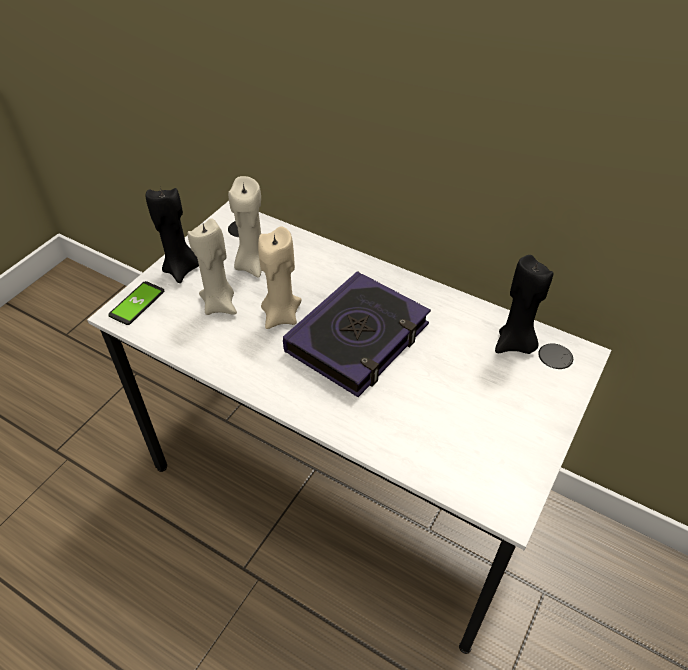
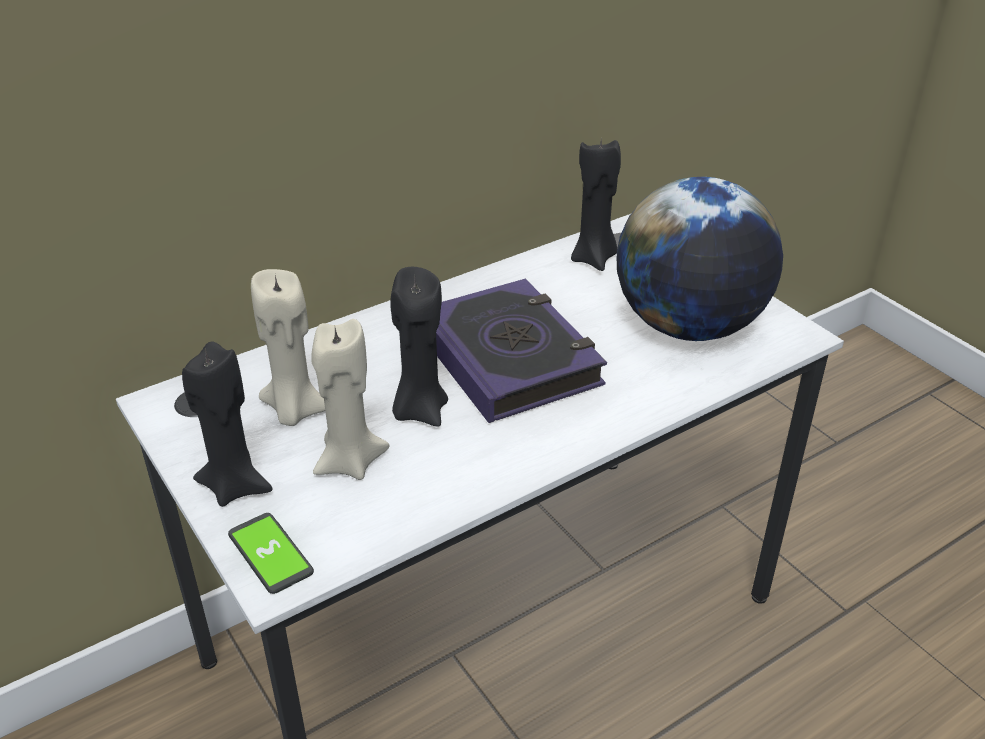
camera: 65 degrees left, 10 degrees down
(281, 316) = (419, 410): beige candle -> black candle
(466, 428) = (689, 326): none -> globe

